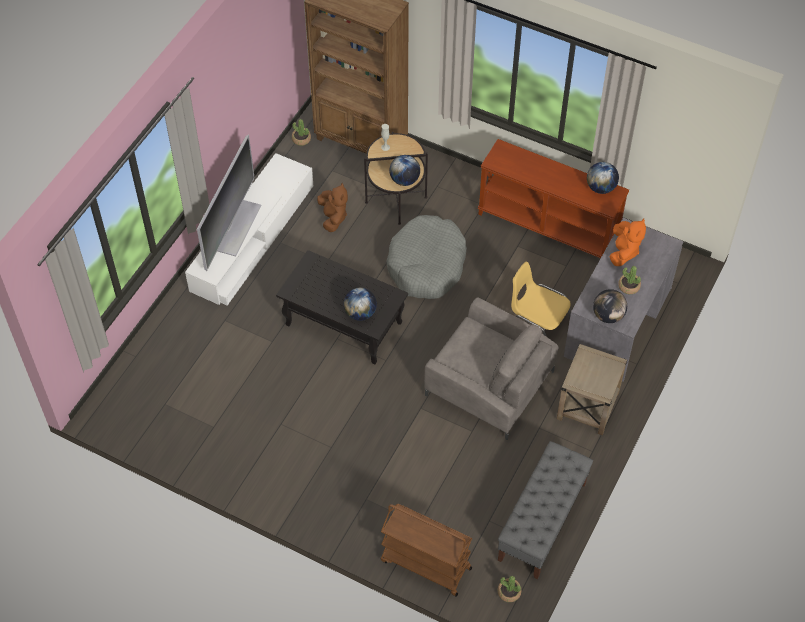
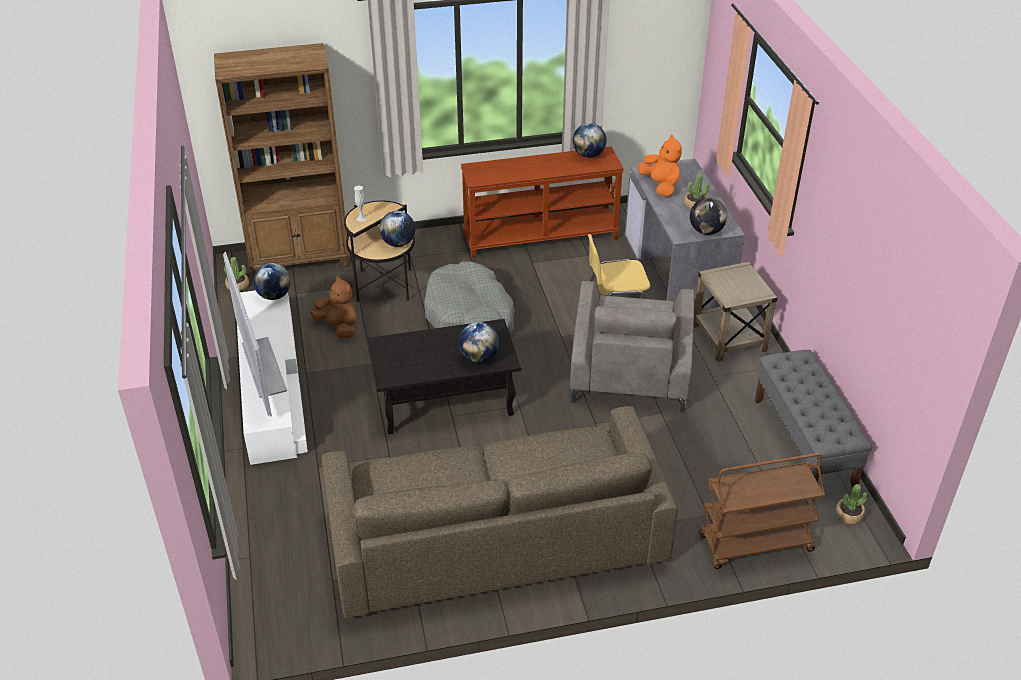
camera: 40 degrees left, 15 degrees down
(280, 441) = (495, 534): none -> brown sofa
(297, 171) = (274, 296): none -> globe
(489, 383) = (630, 369): grey armchair -> grey armchair turned 105 degrees clockwise

